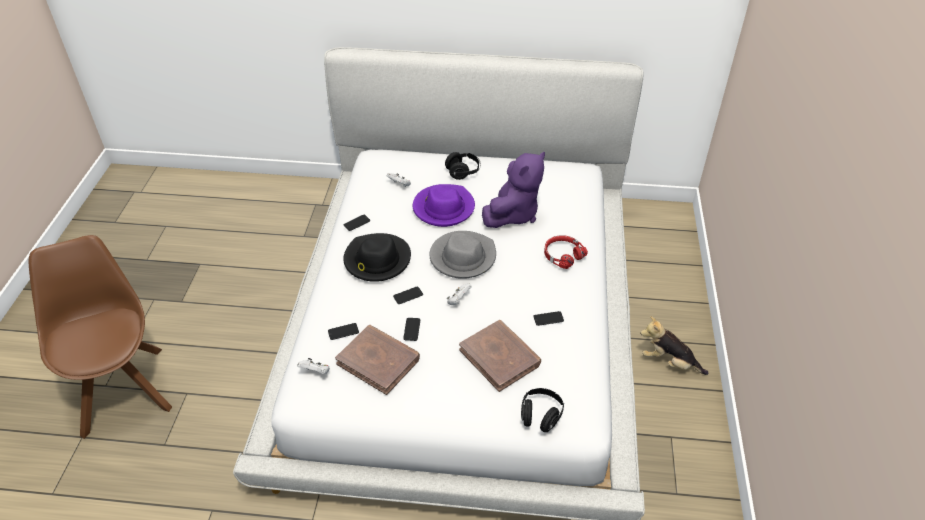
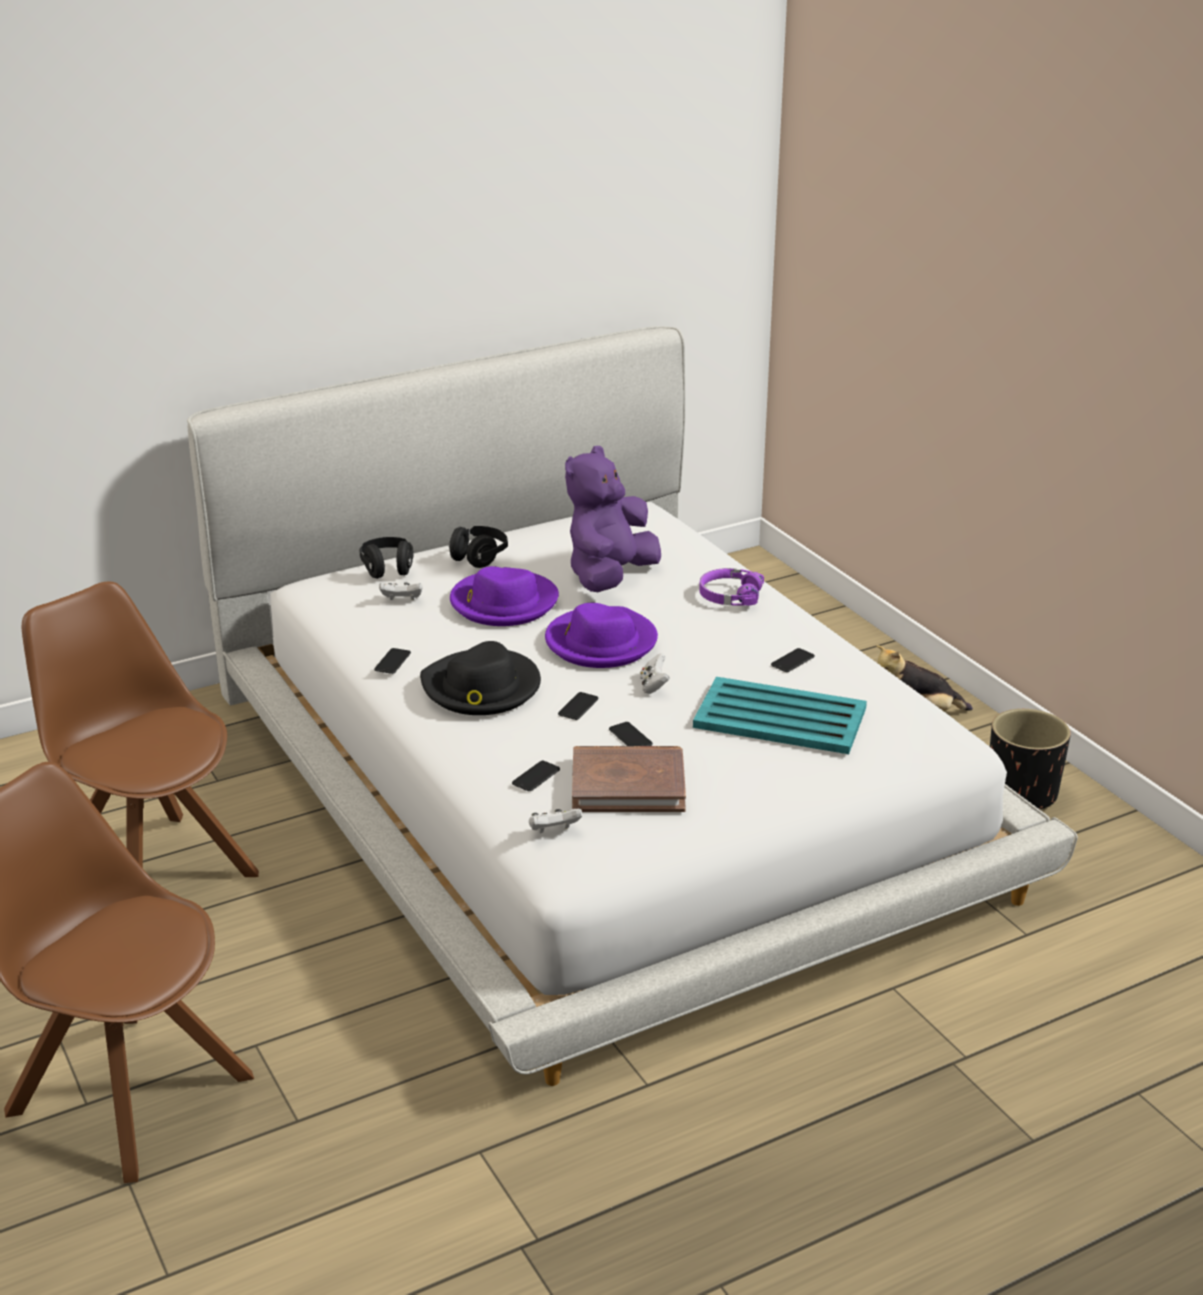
camera: 35 degrees left, 15 degrees down
(235, 275) = (153, 871): none -> brown chair
(462, 257) = (600, 642): grey hat -> purple hat
(500, 357) = (781, 718): brown book -> turquoise tray
(513, 214) = (610, 578): purple plush toy -> purple plush toy turned 150 degrees counterclockwise
(540, 416) = (899, 752): black headphones -> black headphones (388, 569)
(562, 255) = (729, 596): red headphones -> purple headphones
(679, 449) = (1021, 793): none -> black planter

